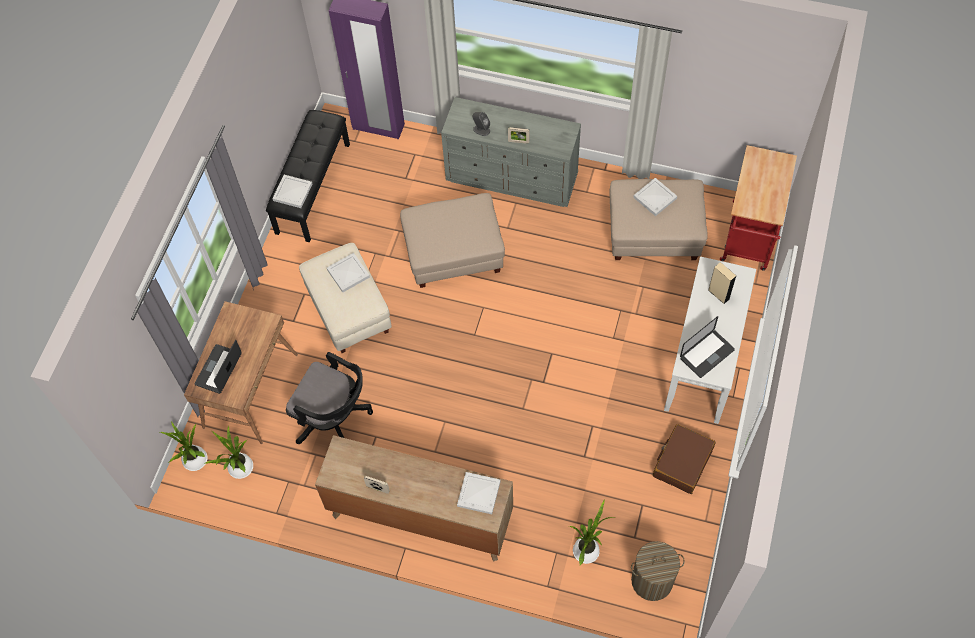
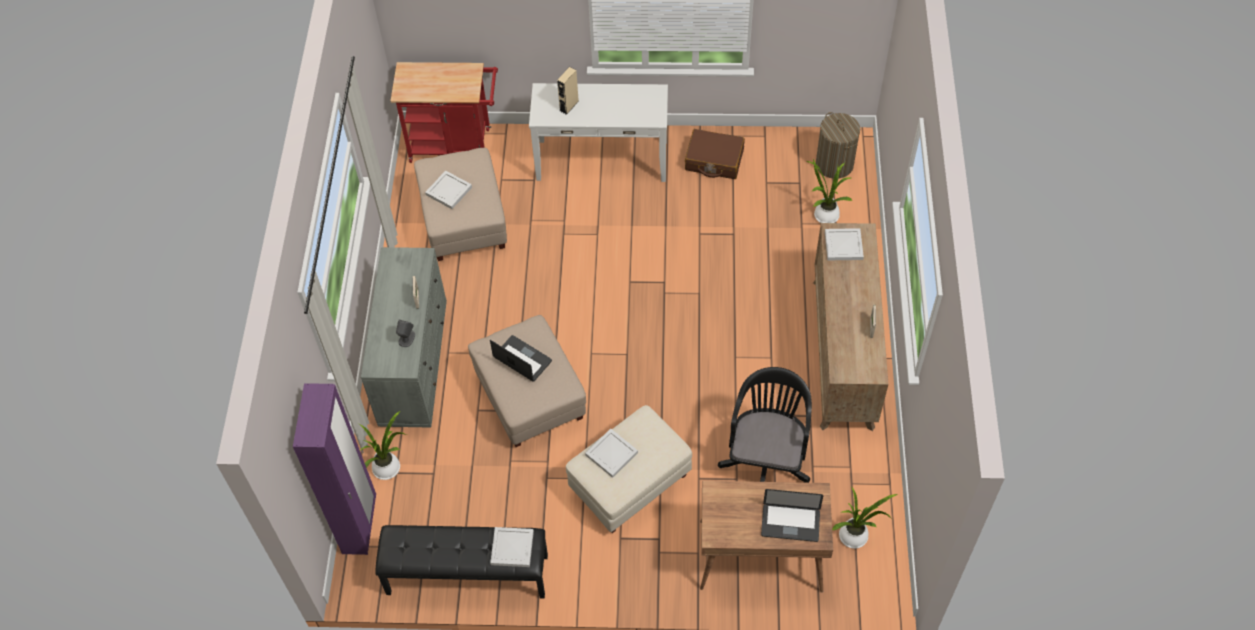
camera: 105 degrees left, 5 degrees down
(195, 462) = (864, 586): potted plant -> potted plant (389, 467)
(707, 354) = (637, 105): laptop -> laptop (522, 359)

